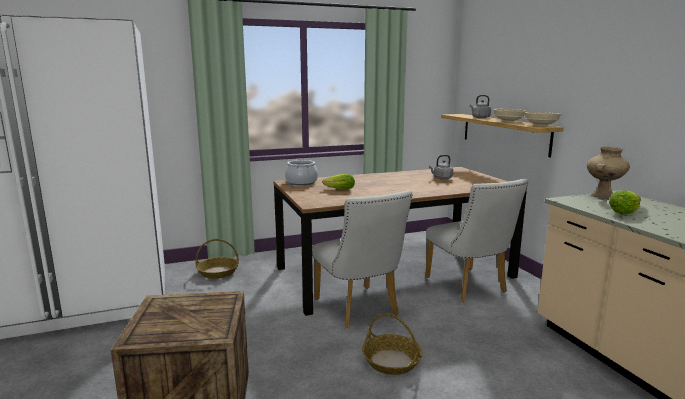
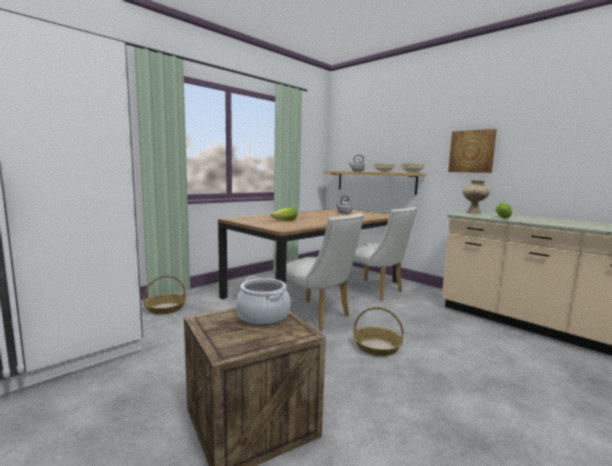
camera: 25 degrees left, 5 degrees down
(301, 182) = (244, 218): cooking pot -> cooking pot (263, 317)
(624, 99) = (472, 151): none -> picture

